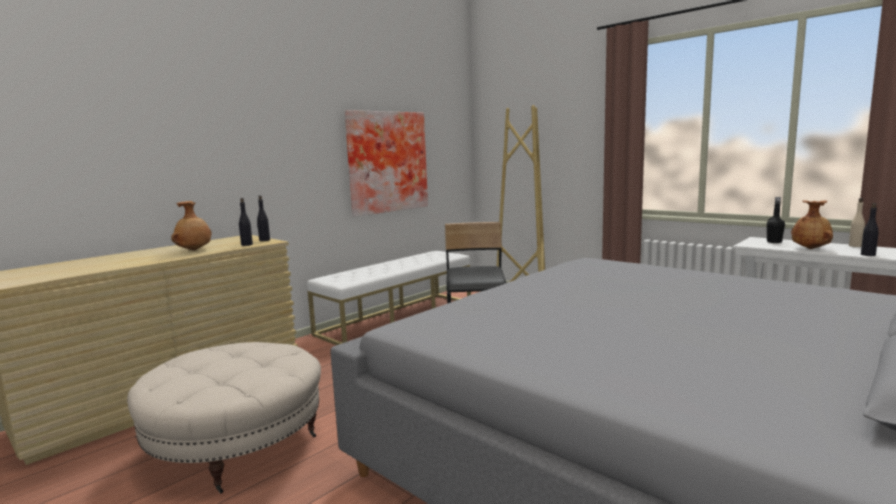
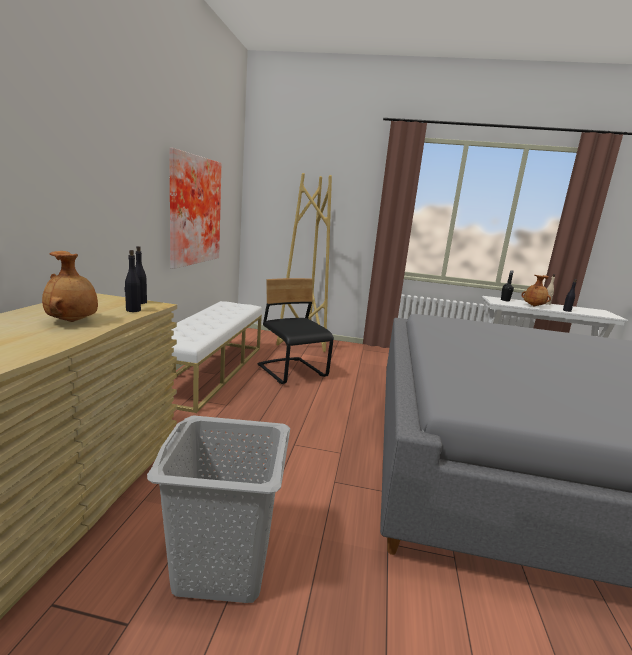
camera: 35 degrees left, 5 degrees up
(237, 445) = (223, 566): beige ottoman -> grey laundry basket

